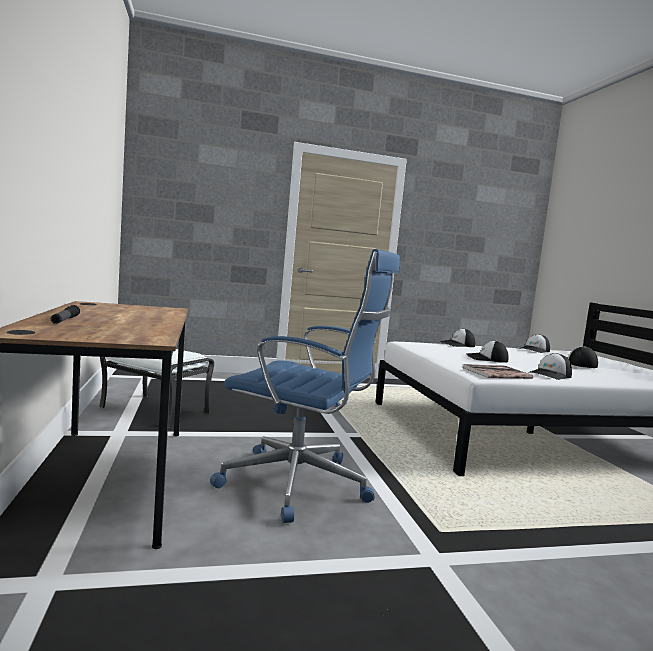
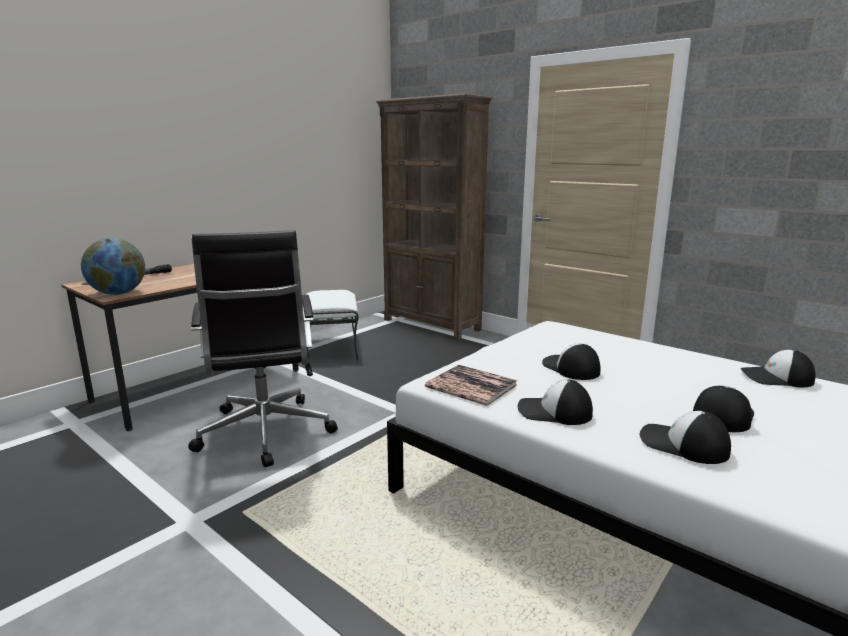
camera: 55 degrees right, 10 degrees up
(144, 338) = (118, 293): none -> globe
(192, 376) = (432, 325): none -> brown bookcase
(300, 485) = (265, 434): blue office chair -> black office chair
(457, 344) = (630, 341): cap -> cap (683, 444)

